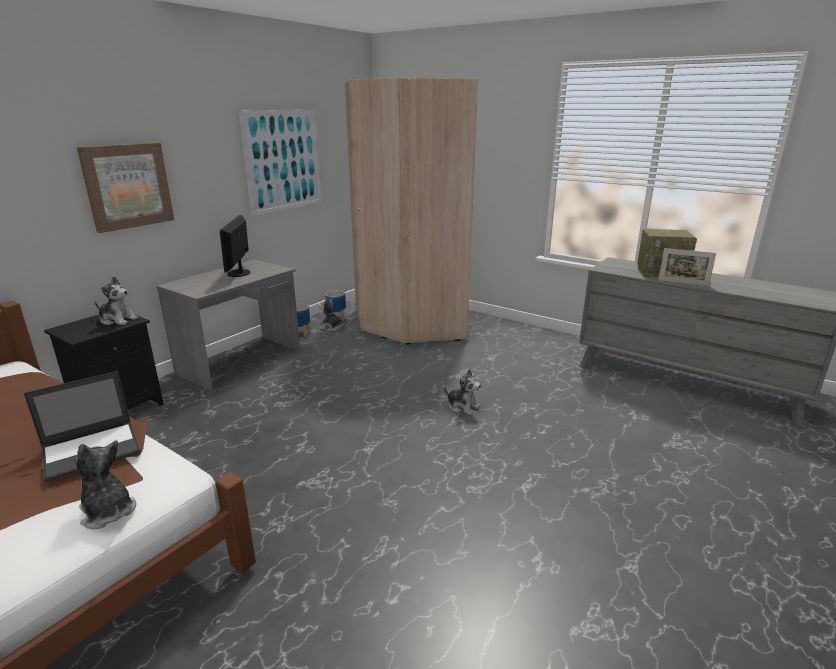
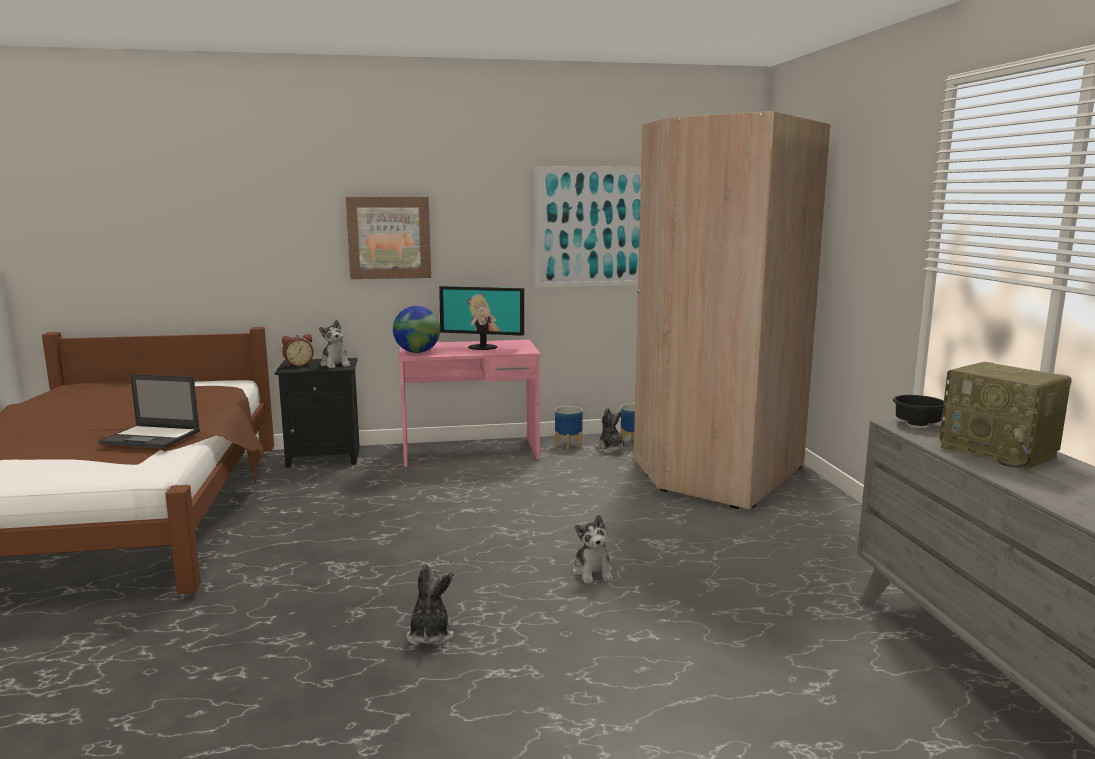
camera: 45 degrees right, 10 degrees down
(78, 330) = (298, 365): none -> alarm clock
(108, 512) = (89, 473): plush toy -> plush toy (430, 635)
(198, 290) = (417, 352): none -> globe
(239, 273) = (483, 347): monitor -> monitor turned 120 degrees counterclockwise
(241, 361) = (471, 452): grey desk -> pink desk
(606, 267) = (915, 424): none -> black bowl
(683, 283) = (991, 471): picture frame -> none

